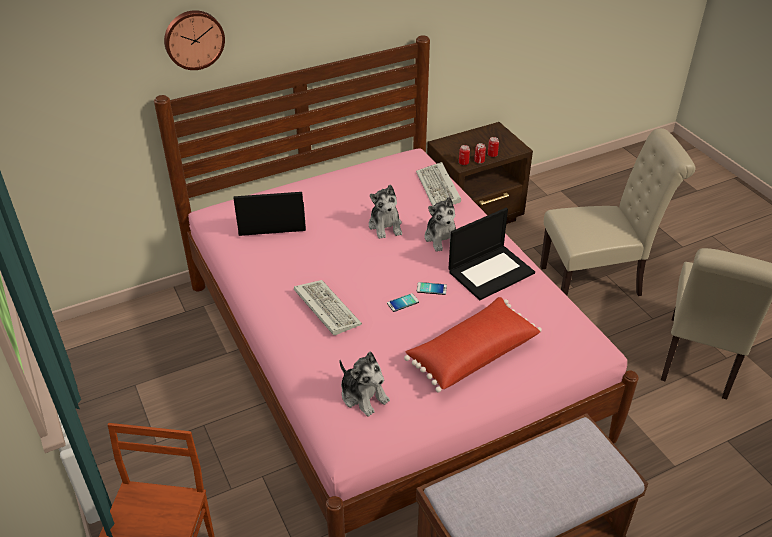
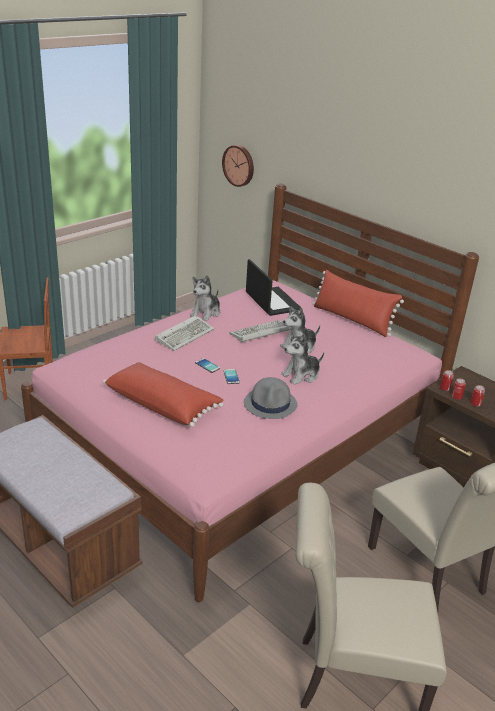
camera: 70 degrees right, 10 degrees down
(193, 39) = (315, 157): wall clock -> wall clock (239, 165)
(335, 176) = (352, 320): none -> red pillow
(363, 396) = (102, 362): plush toy -> plush toy (206, 313)
(439, 189) = (372, 367): keyboard -> keyboard (260, 333)
(491, 271) = (270, 404): laptop -> grey hat

